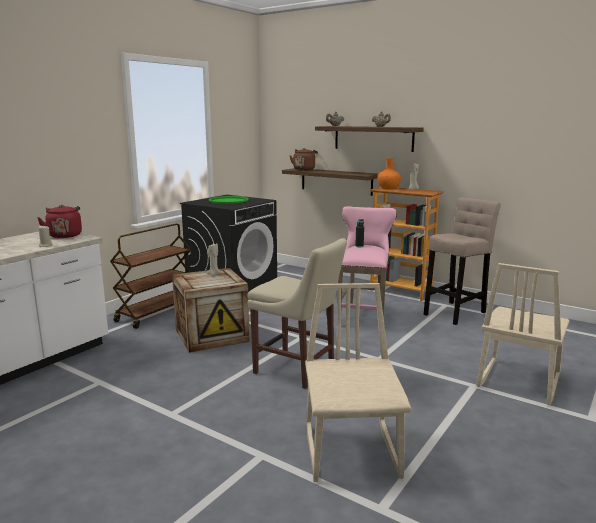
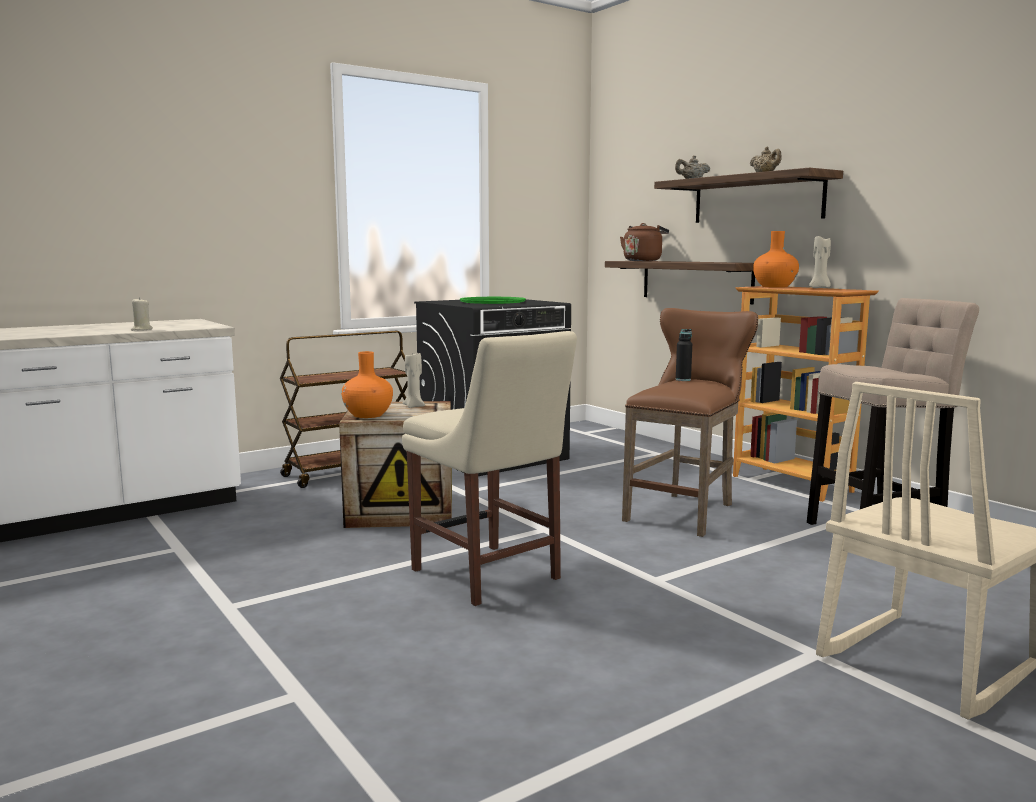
camera: 20 degrees right, 5 degrees down
(65, 235) = (191, 324): red kettle -> none
(195, 284) = (368, 415): none -> orange vase
(352, 451) = (461, 722): beige chair -> none
(363, 316) = (686, 511): pink stool -> brown stool

